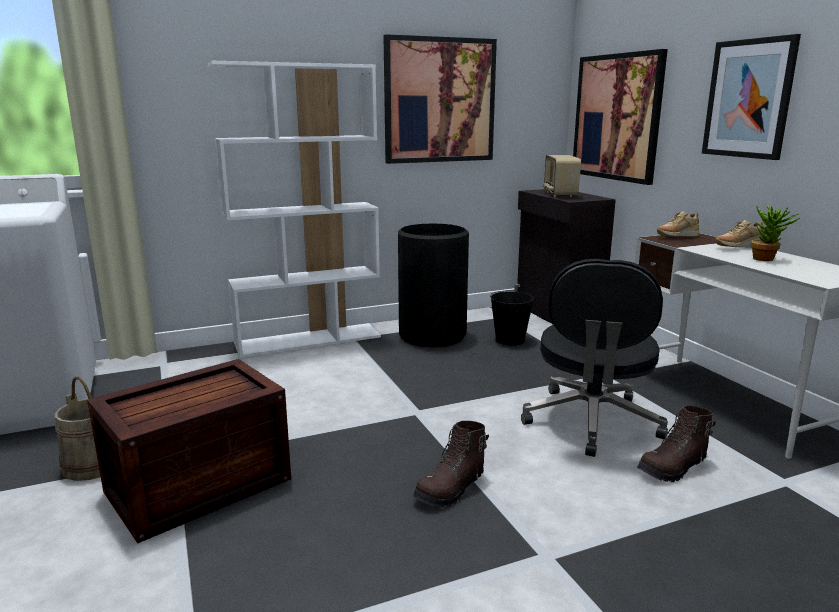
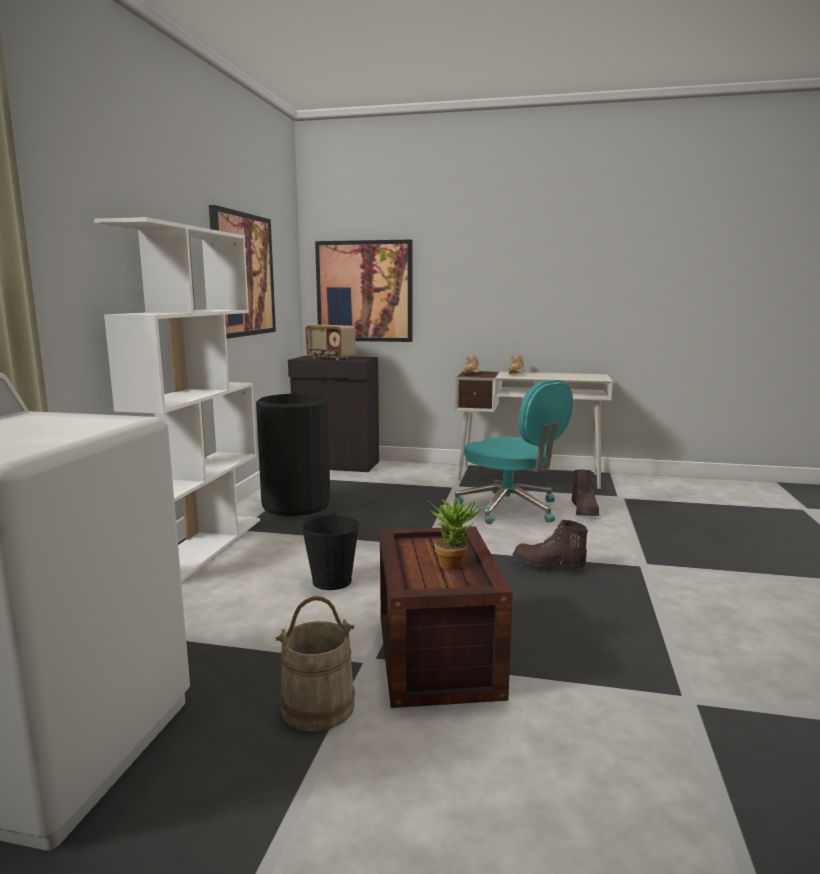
camera: 55 degrees left, 5 degrees down
(451, 489) = (548, 566): brown boot -> brown boot turned 120 degrees clockwise
(510, 340) = (355, 488): black bucket -> black bucket (332, 581)
(591, 422) = (510, 509): black office chair -> turquoise office chair
(748, 99) = (491, 276): picture -> none
(767, 259) = (547, 375): potted plant -> potted plant (454, 563)

